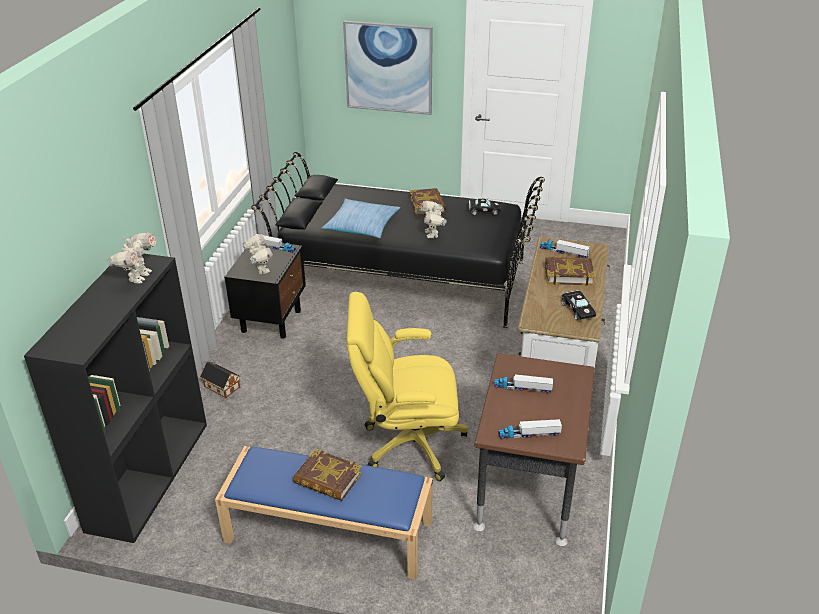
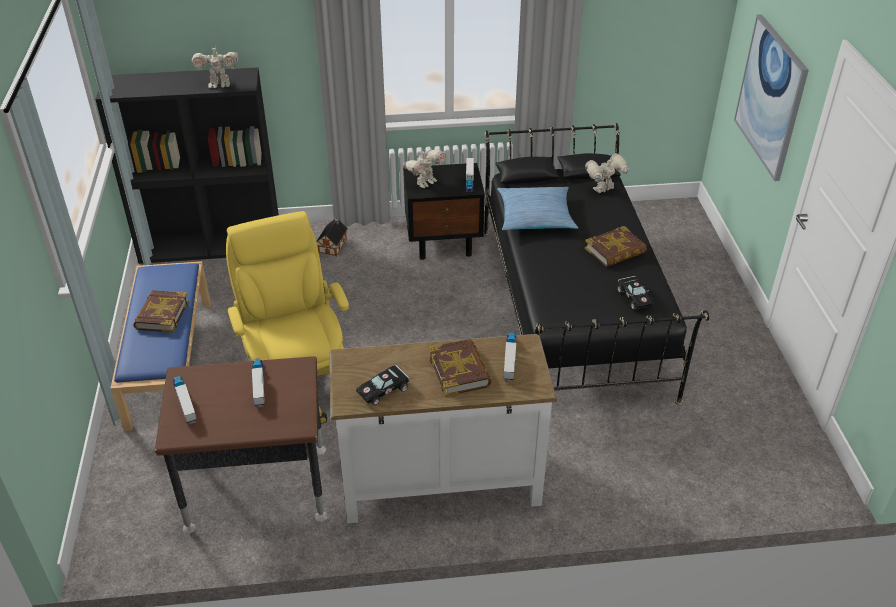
camera: 70 degrees right, 5 degrees up
(432, 234) = (550, 269): toy robot -> toy robot (604, 190)

